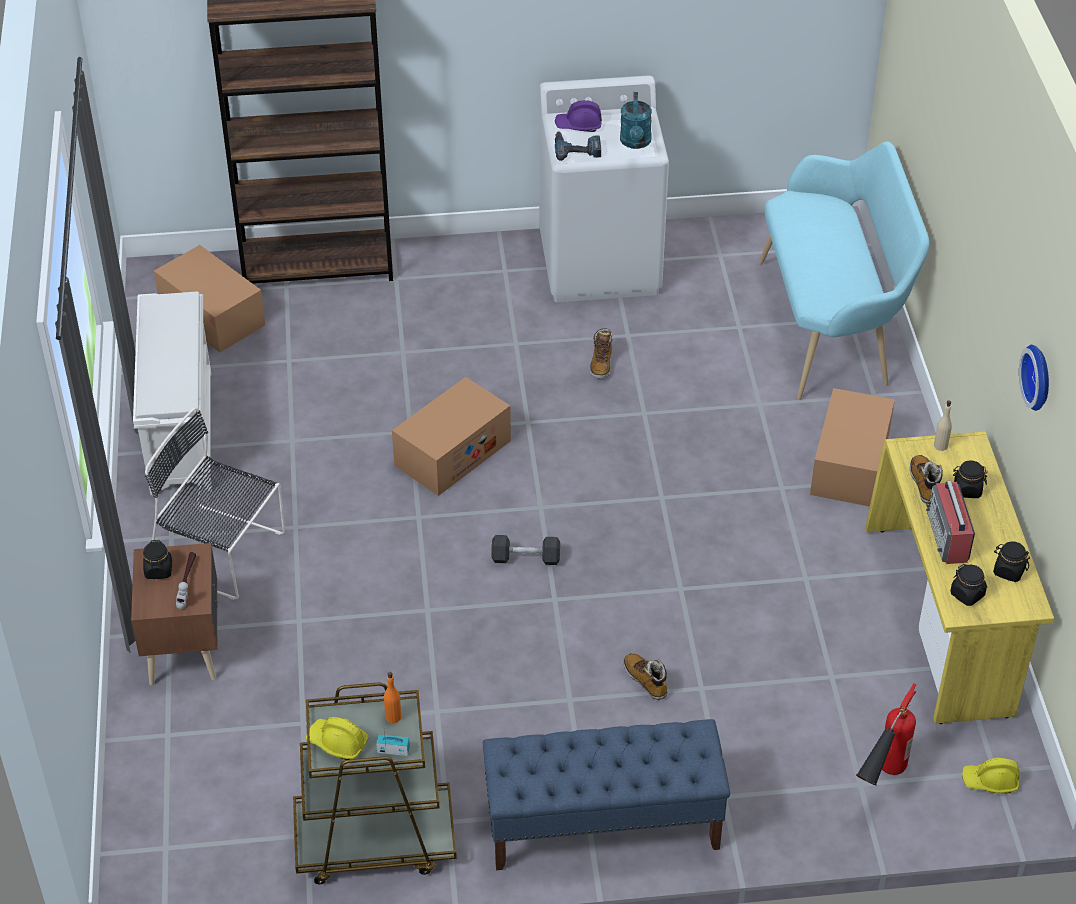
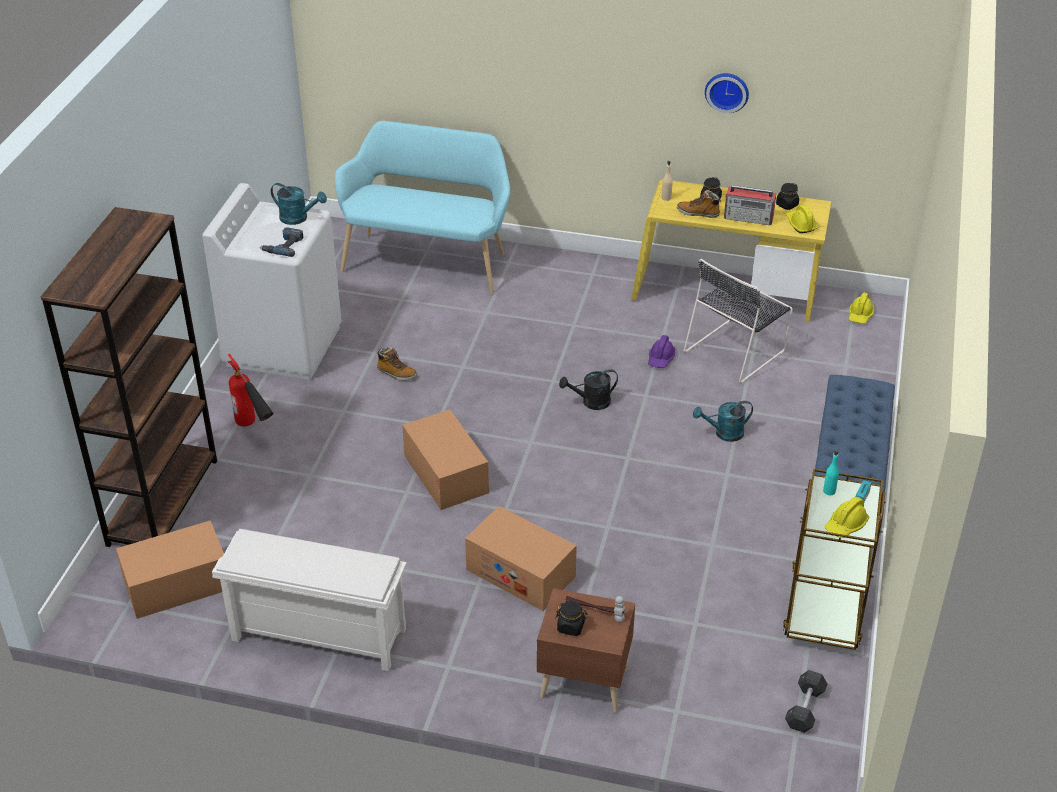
camera: 70 degrees left, 5 degrees down
(222, 553) = (485, 636): black chair -> black chair (736, 350)
(393, 716) = (829, 491): orange bottle -> turquoise bottle
(526, 558) = (579, 462): grey dumbbell -> grey dumbbell (805, 708)
(579, 125) = (254, 238): purple hard hat -> purple hard hat (661, 359)
(639, 541) = (591, 402): none -> black watering can
(646, 680) = (724, 433): boot -> turquoise watering can
(850, 464) = (568, 290): cardboard box -> cardboard box (520, 573)
(880, 782) = (847, 357): fire extinguisher -> fire extinguisher (254, 430)
(967, 594) = (800, 224): black jar -> yellow hard hat

